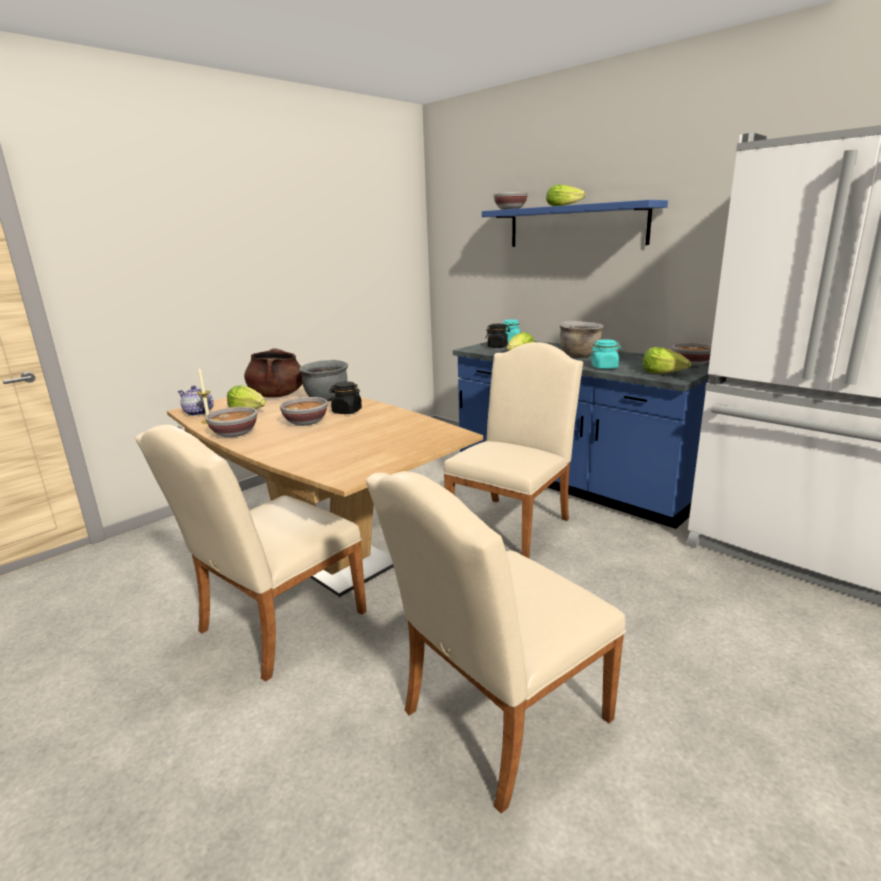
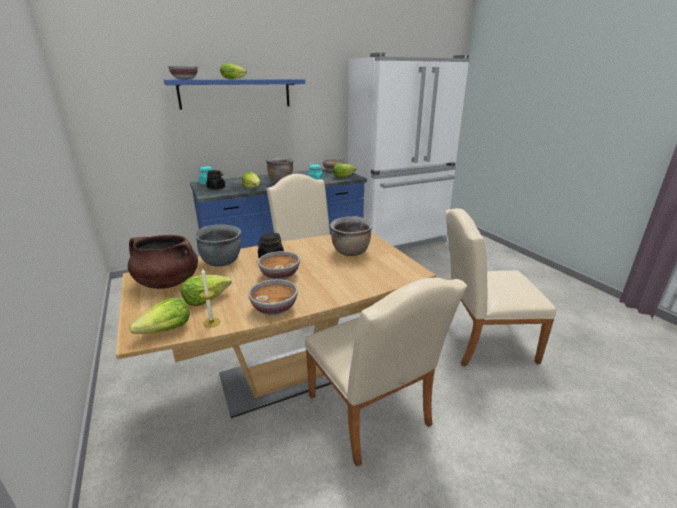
camera: 70 degrees left, 5 degrees up
(197, 413) = (166, 330): teapot -> lettuce
(389, 438) = (351, 252): none -> brown cooking pot
(496, 721) = (480, 341): beige chair -> beige chair turned 105 degrees clockwise

